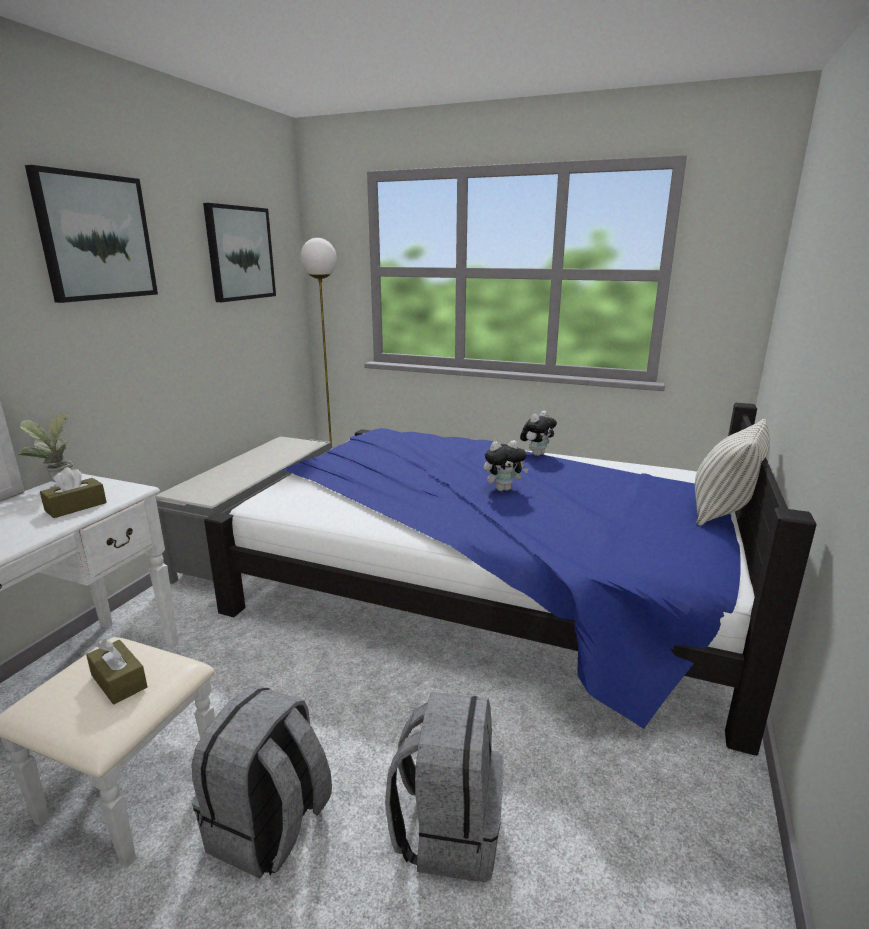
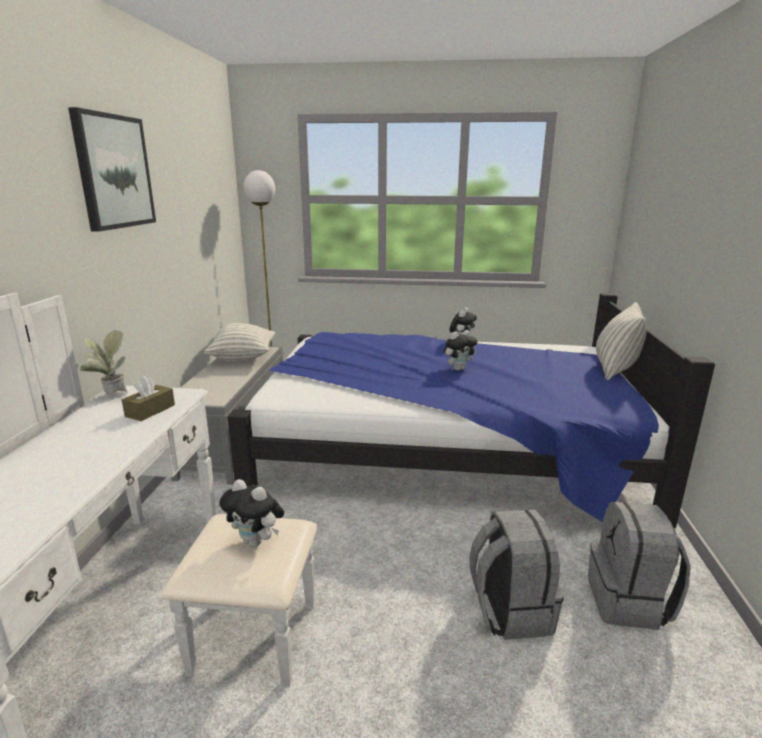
camera: 15 degrees left, 0 degrees up
(119, 681) = (256, 542): brown tissue box -> plush toy
(240, 253) = (200, 184): picture -> none
(270, 828) = (383, 637): grey backpack -> grey backpack (629, 602)
(278, 452) = (243, 358): none -> pillow

